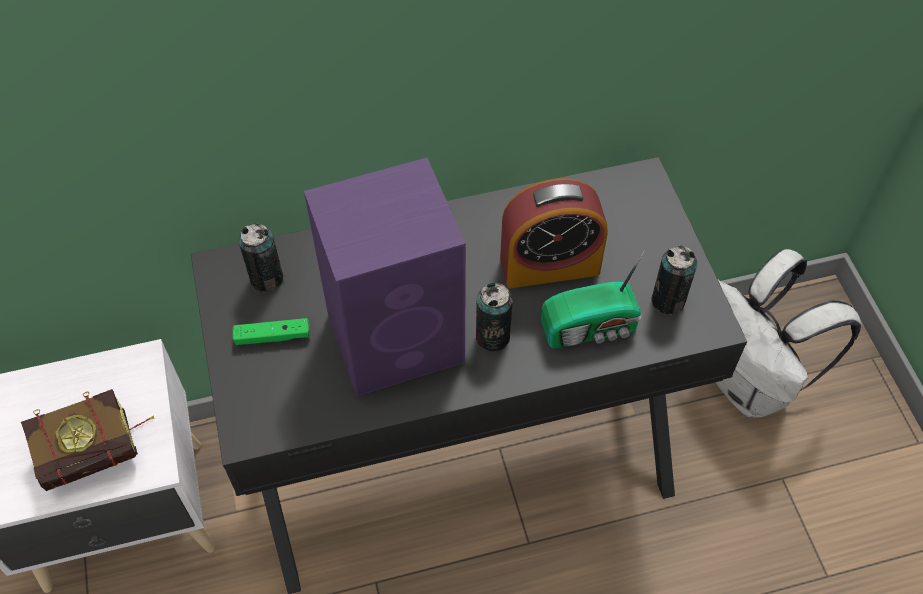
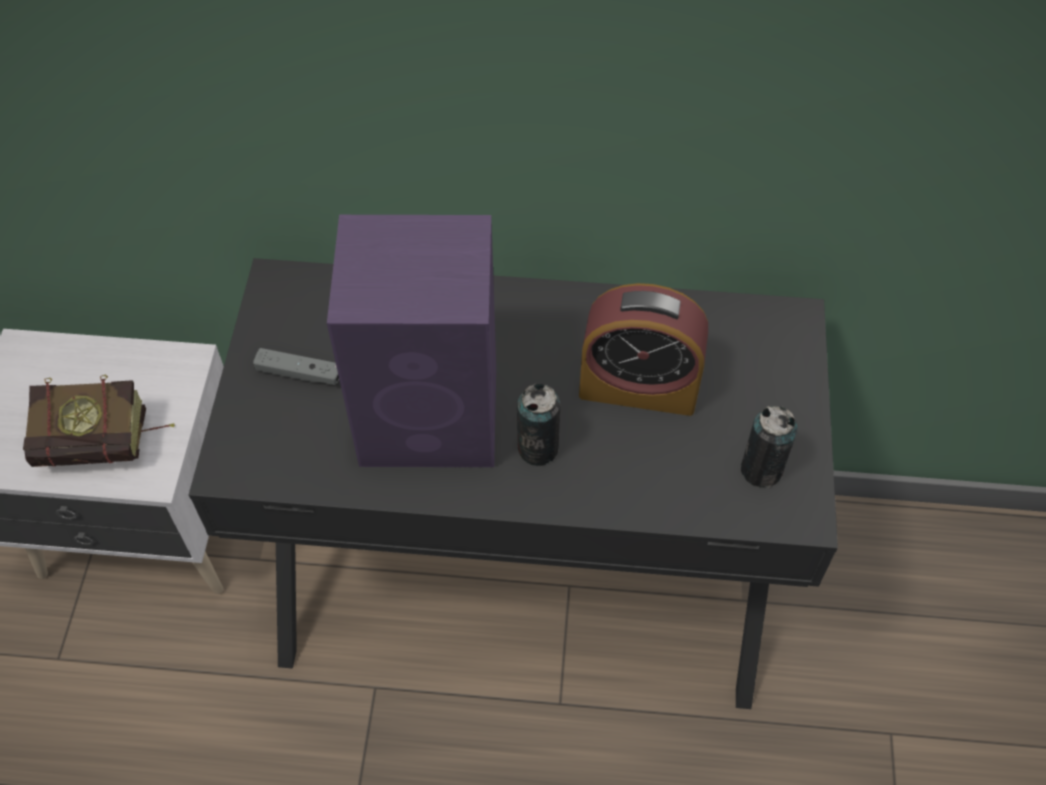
camera: 20 degrees right, 0 degrees up
(266, 279) = (320, 308): can -> none
(272, 336) = (299, 373): green game controller -> grey game controller
(592, 328) = (656, 474): radio -> none
(749, 383) = (895, 608): white backpack -> none

